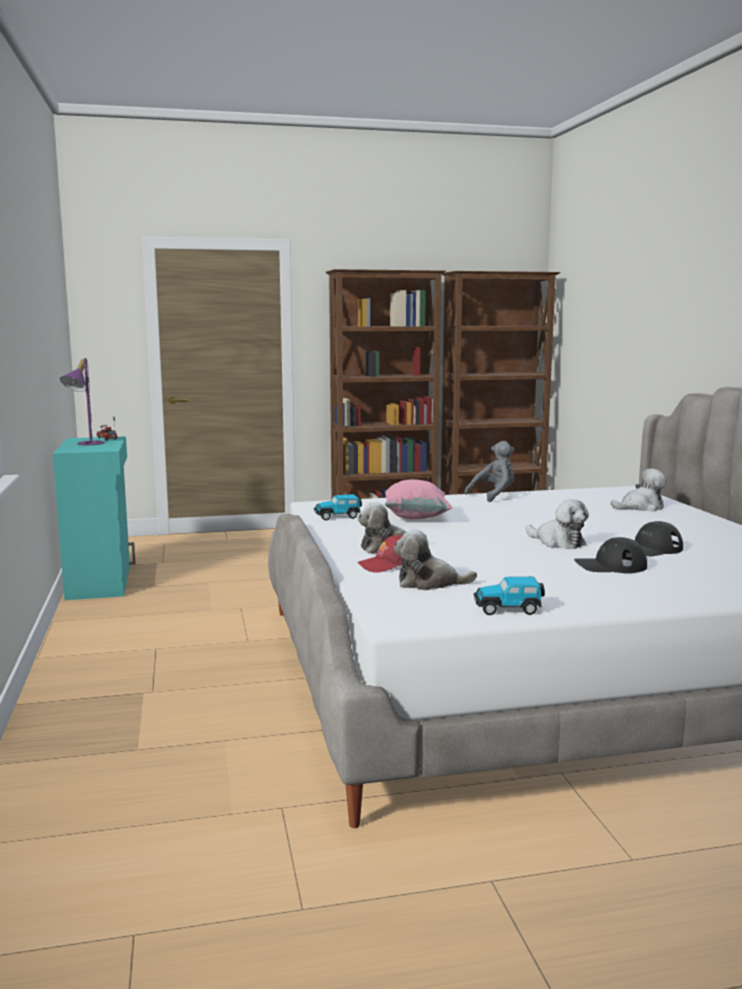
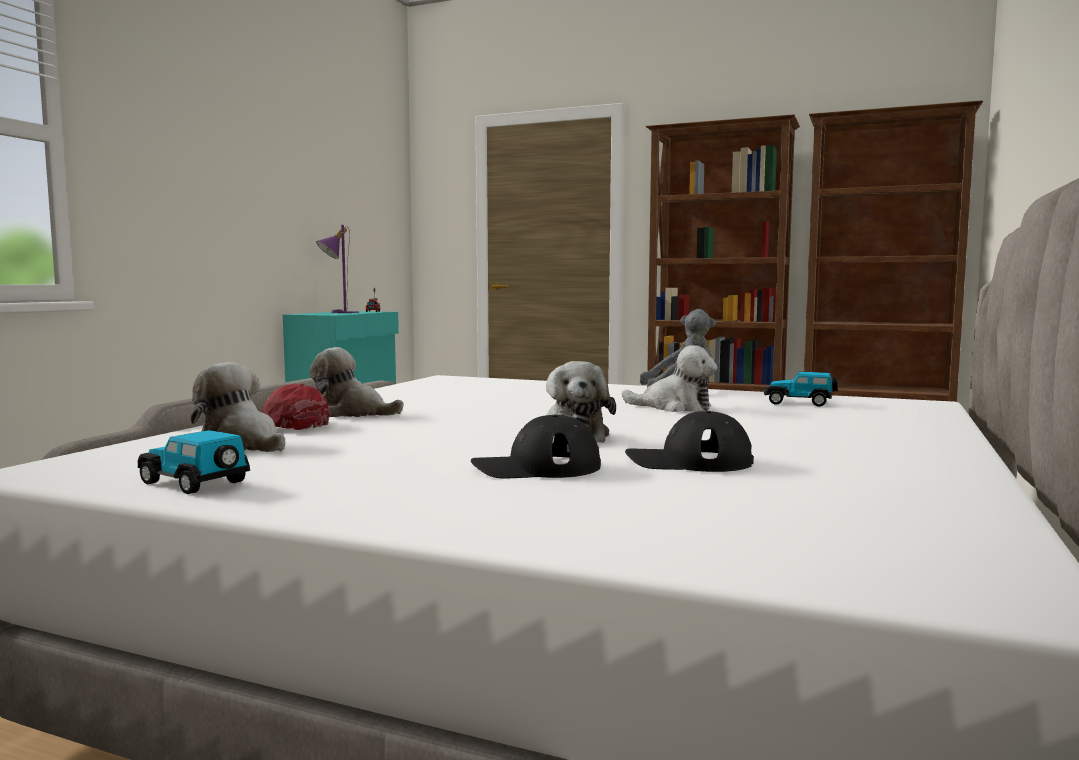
camera: 35 degrees right, 5 degrees down
(338, 516) = (424, 387): toy car -> toy car (799, 403)
(416, 517) = (500, 396): pink pillow -> none
(610, 566) = (536, 468): black cap -> black cap turned 45 degrees counterclockwise
(641, 507) = (867, 420): plush toy -> plush toy (674, 407)

